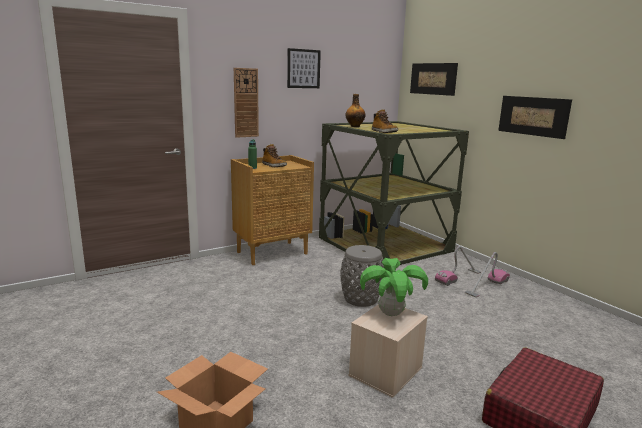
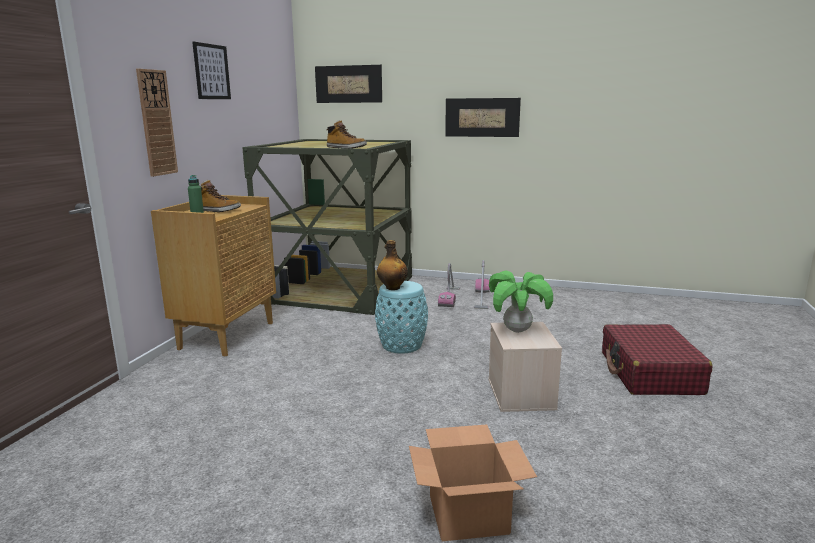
camera: 40 degrees left, 0 degrees up
(355, 126) = (295, 146): bottle -> bottle (392, 288)
(361, 299) = (402, 345): grey stool -> turquoise stool

